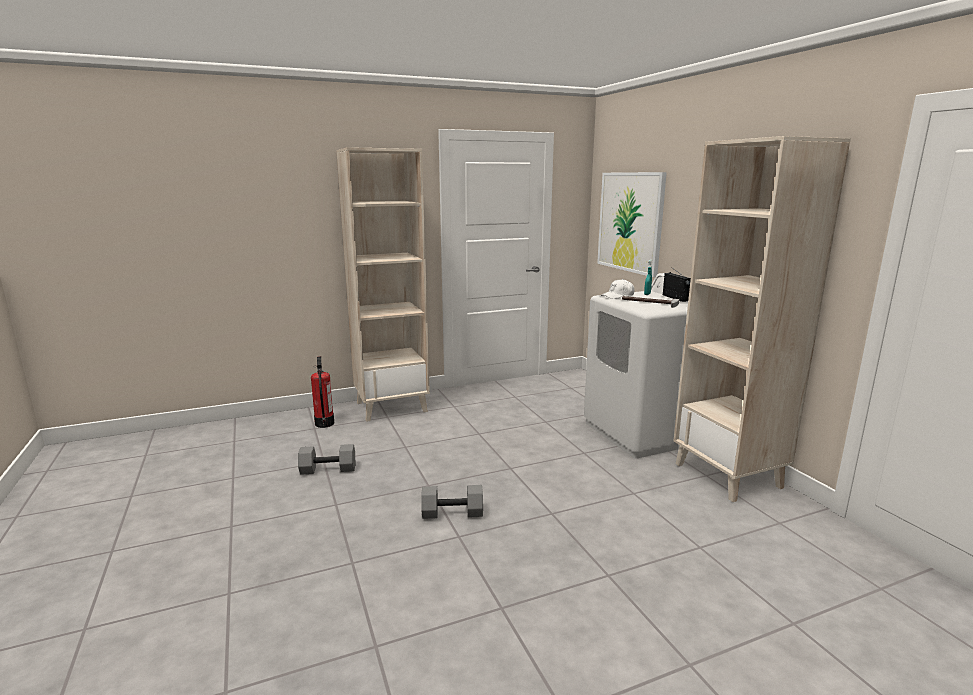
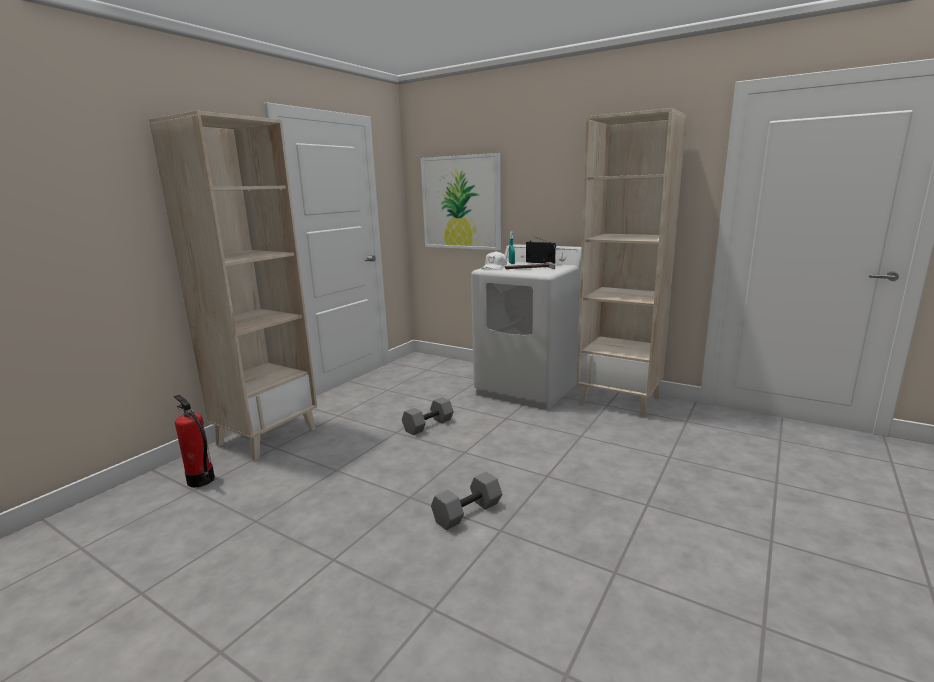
camera: 35 degrees left, 0 degrees up
(329, 469) = (274, 526): grey dumbbell -> grey dumbbell (428, 425)

